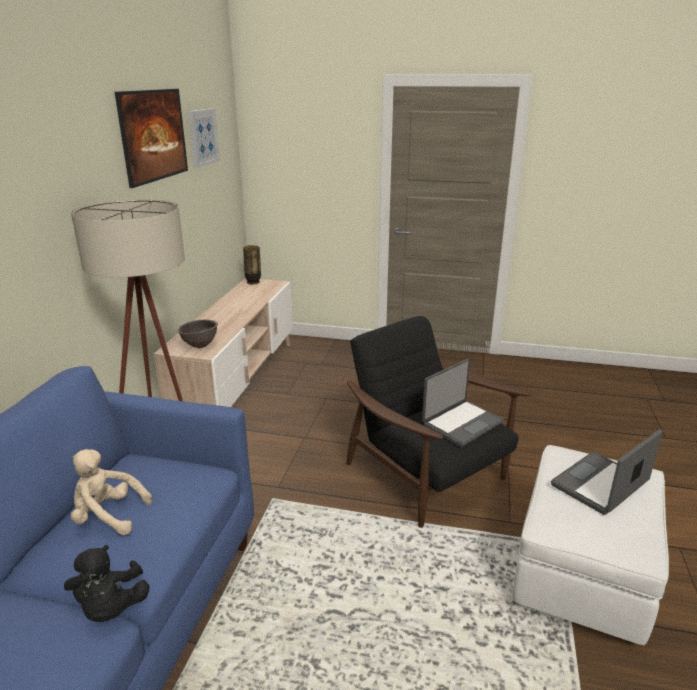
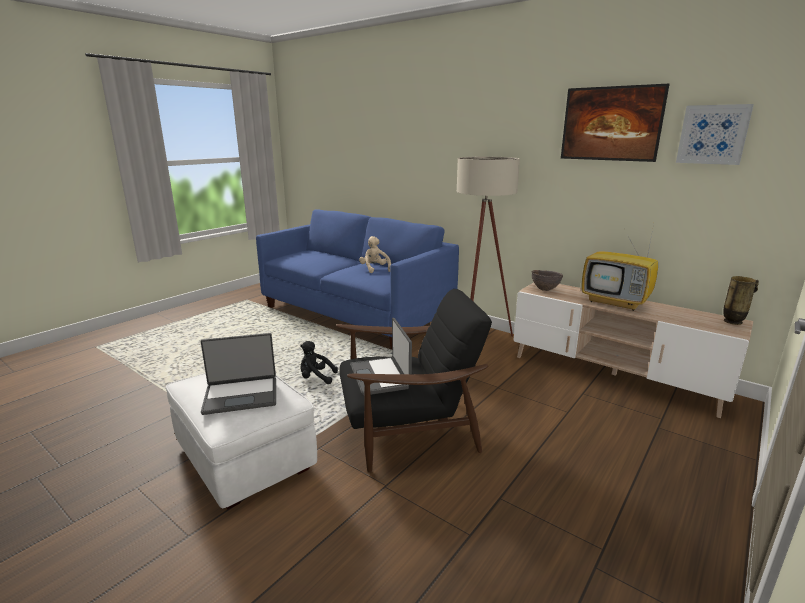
camera: 115 degrees right, 5 degrees down
(108, 516) = (374, 269): beige plush toy -> beige plush toy turned 60 degrees counterclockwise
(111, 608) = (327, 270): black plush toy -> black plush toy (316, 378)
(228, 315) = (616, 302): none -> television
(601, 485) = (241, 395): laptop -> laptop turned 90 degrees clockwise

